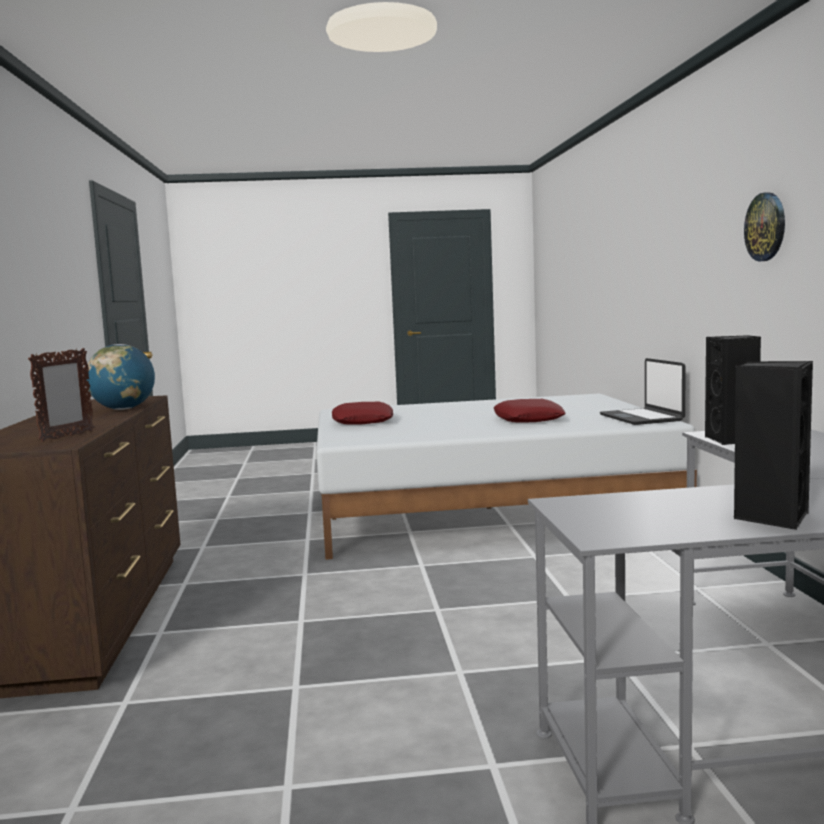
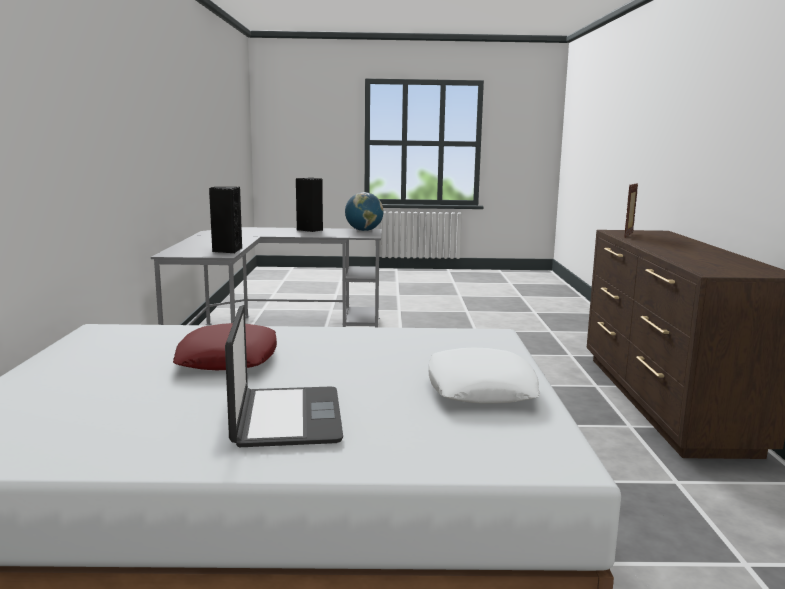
camera: 175 degrees left, 5 degrees up
(123, 409) = (674, 256): globe -> globe (364, 230)
(363, 421) = (480, 388): red pillow -> white pillow
(642, 418) = (94, 341): laptop -> laptop (285, 418)
(766, 227) = (108, 108): wall clock -> none

